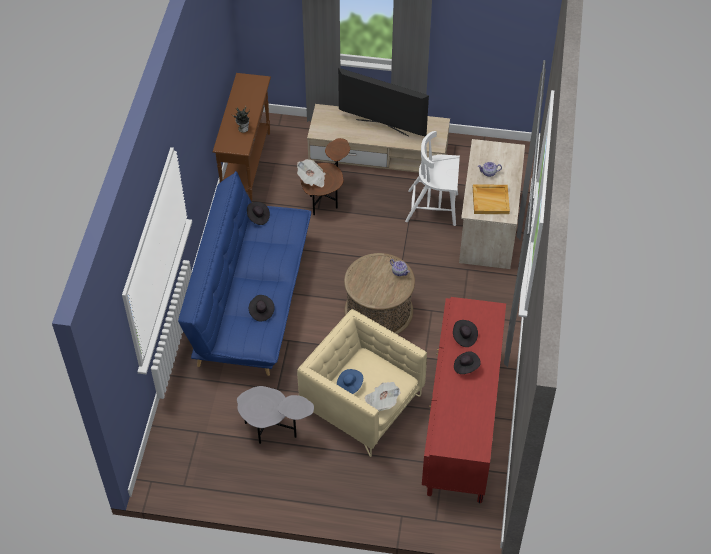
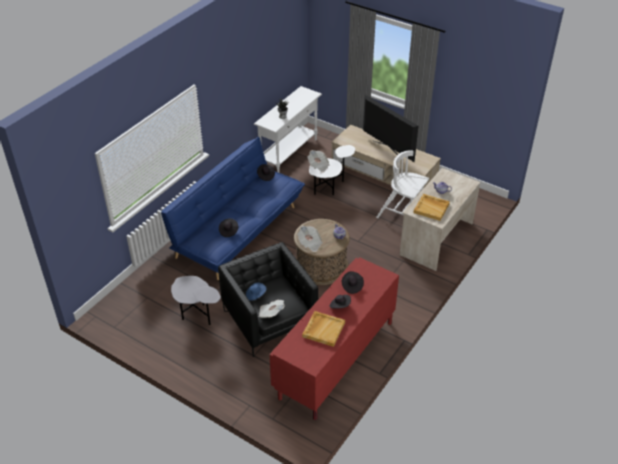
camera: 25 degrees right, 10 degrees down
(246, 164) = (289, 152): brown console table -> white console table
(327, 197) = (330, 187): brown side table -> white side table
(362, 405) = (269, 321): beige armchair -> black armchair
(372, 294) = (310, 244): none -> newspaper
(465, 403) = (323, 329): none -> beige tray

